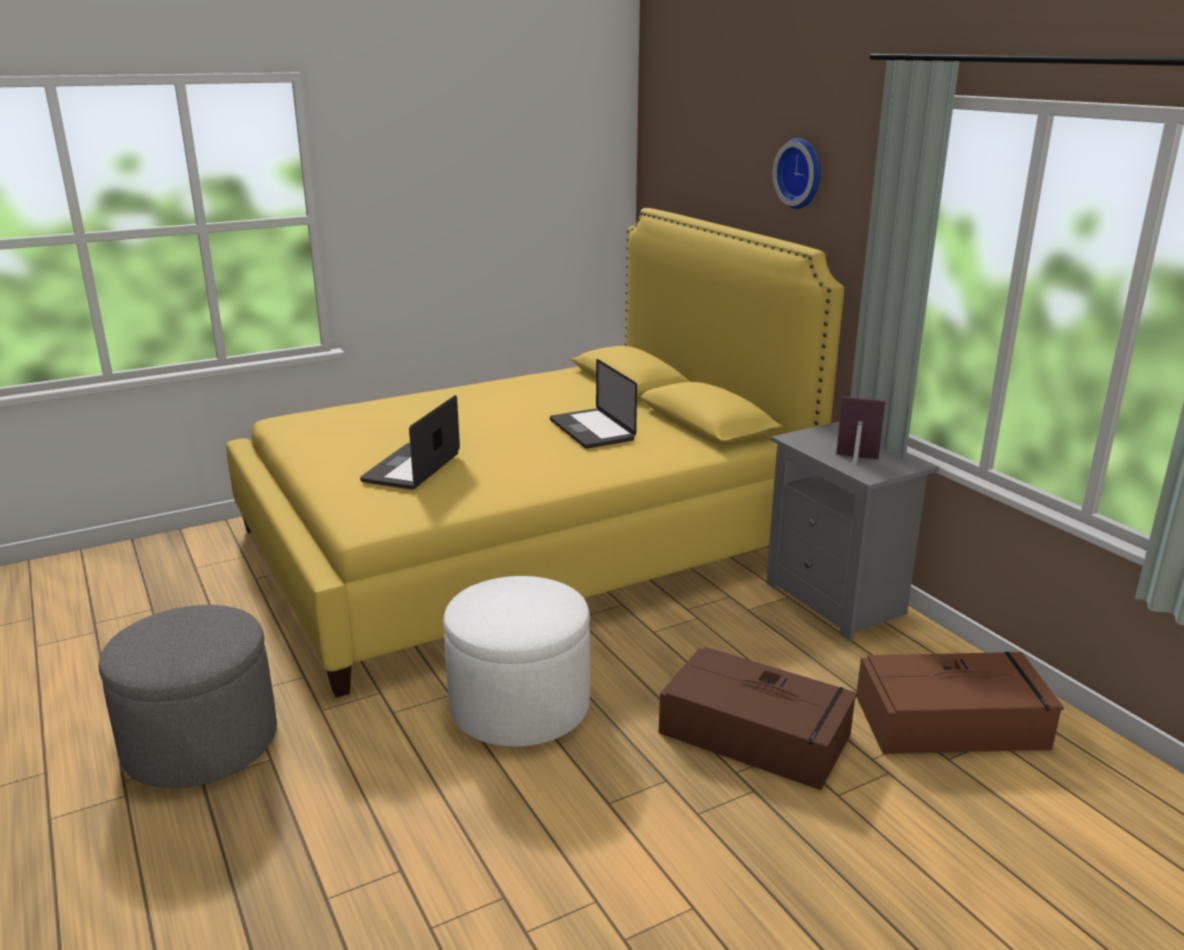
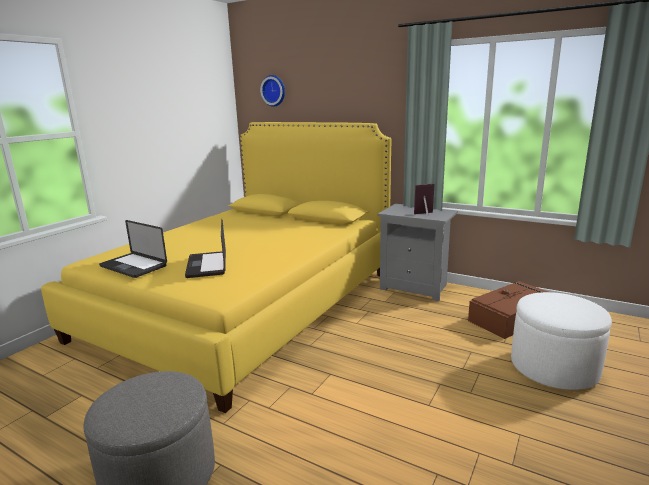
camera: 30 degrees left, 5 degrees down
(520, 706) = (334, 378): white ottoman -> white ottoman (554, 367)
(591, 430) = (279, 231): laptop -> laptop (133, 266)
(757, 735) = (451, 349): brown storage box -> none
(801, 173) = (353, 89): wall clock -> wall clock (274, 90)

